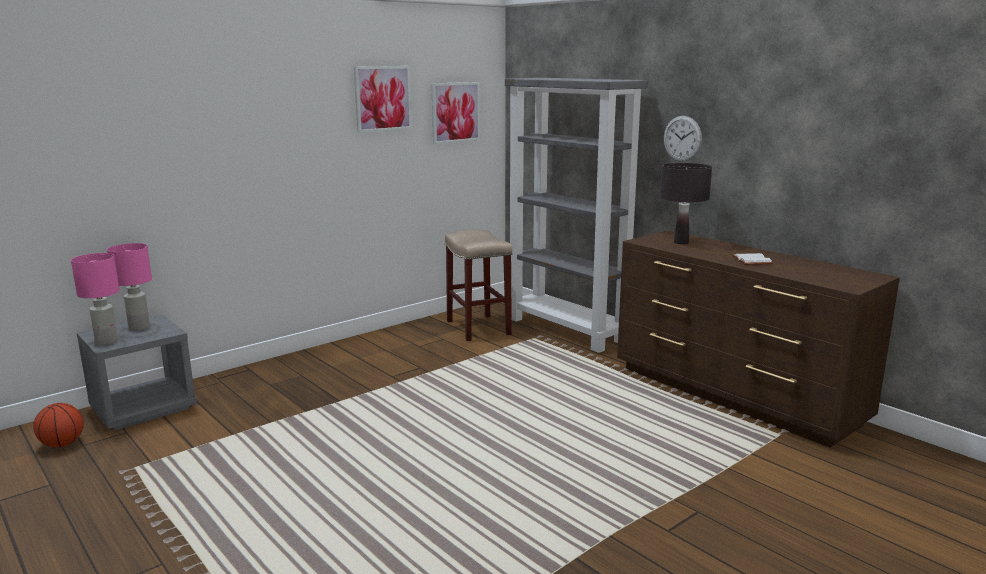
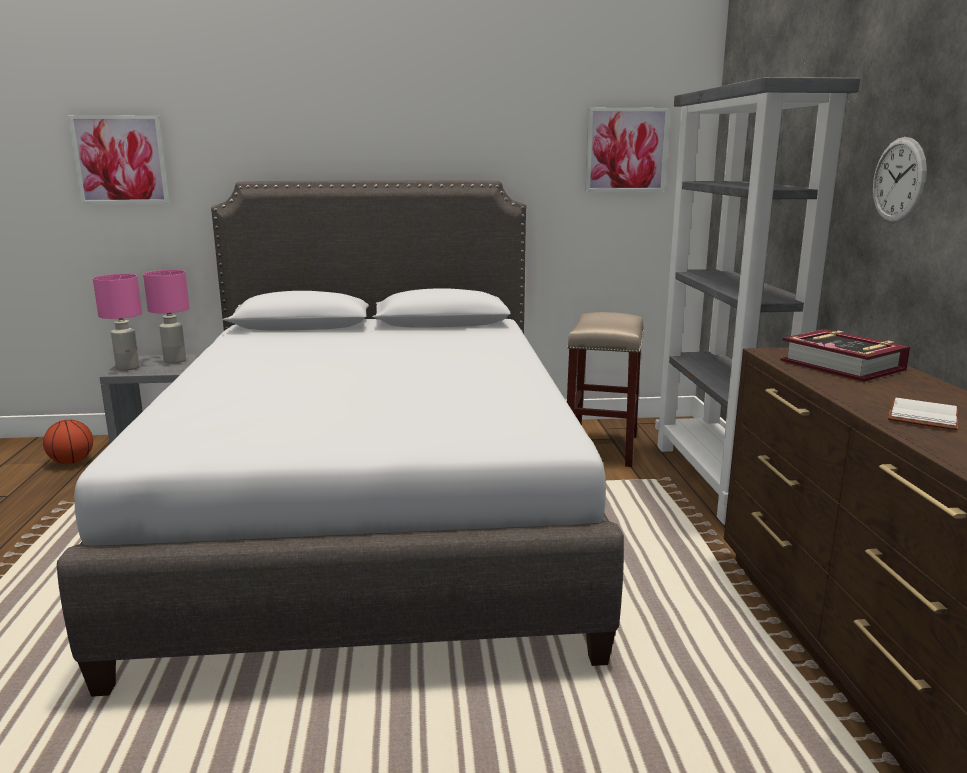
camera: 35 degrees right, 0 degrees up
(383, 98) = (511, 126): picture -> picture (120, 160)
(394, 406) = (371, 515): none -> grey bed
(681, 242) = (842, 365): black table lamp -> book

